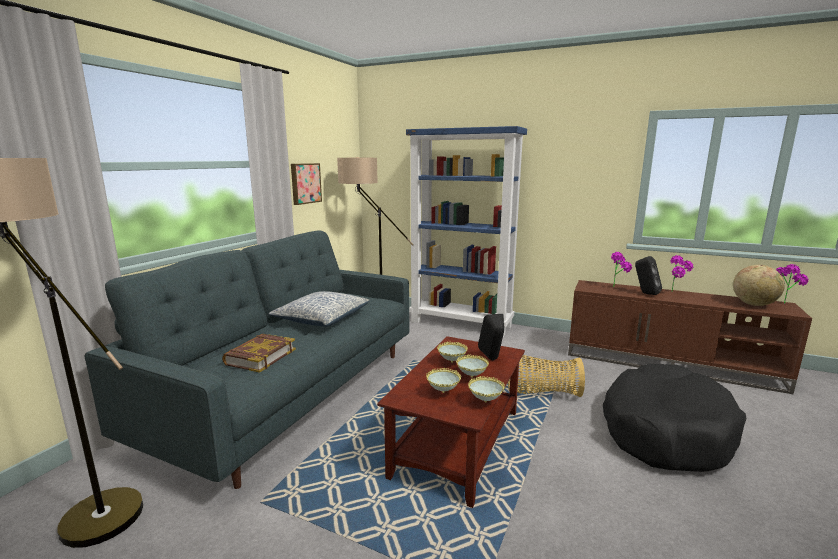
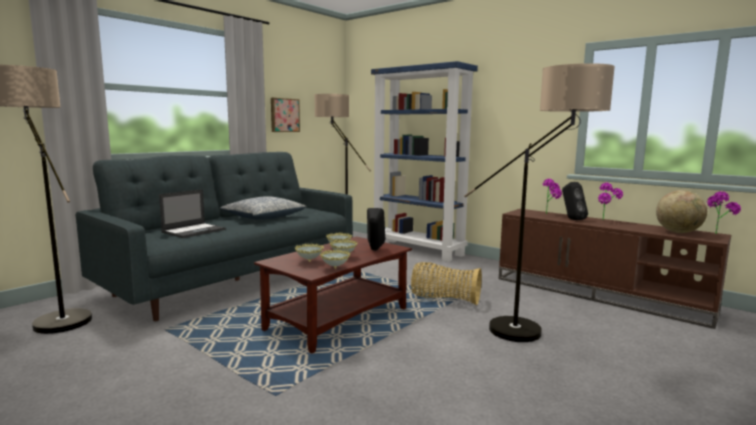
camera: 15 degrees right, 5 degrees down
(260, 357) = (194, 231): book -> laptop
(665, 430) = (536, 335): black dog bed -> floor lamp

